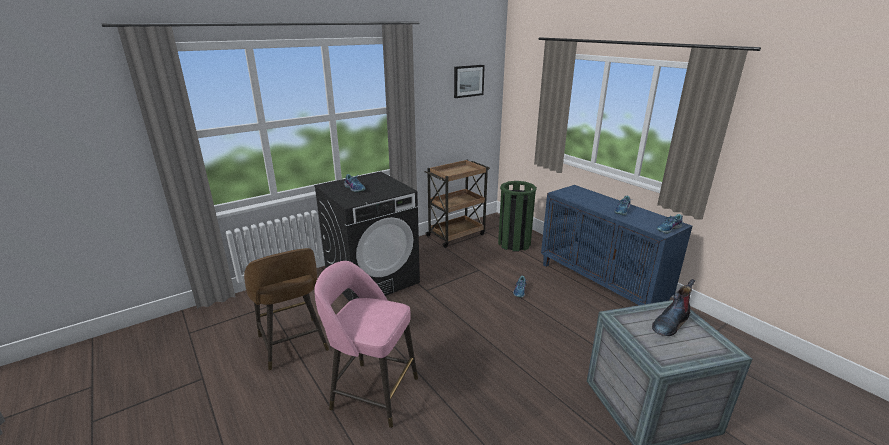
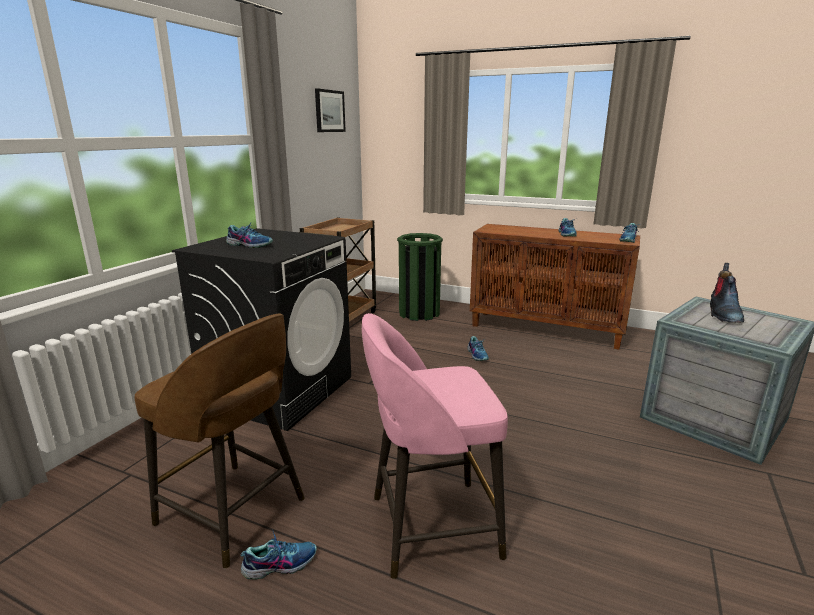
camera: 30 degrees left, 5 degrees down
(291, 378) = (280, 564): none -> shoe
(601, 284) = (546, 329): blue cabinet -> brown cabinet

